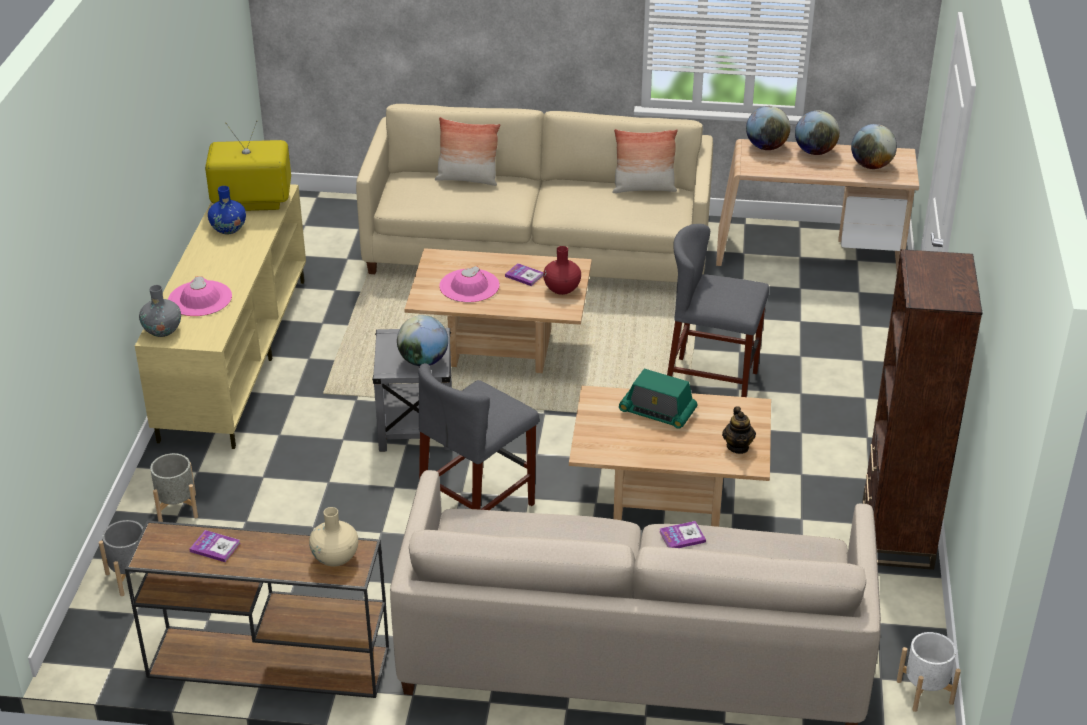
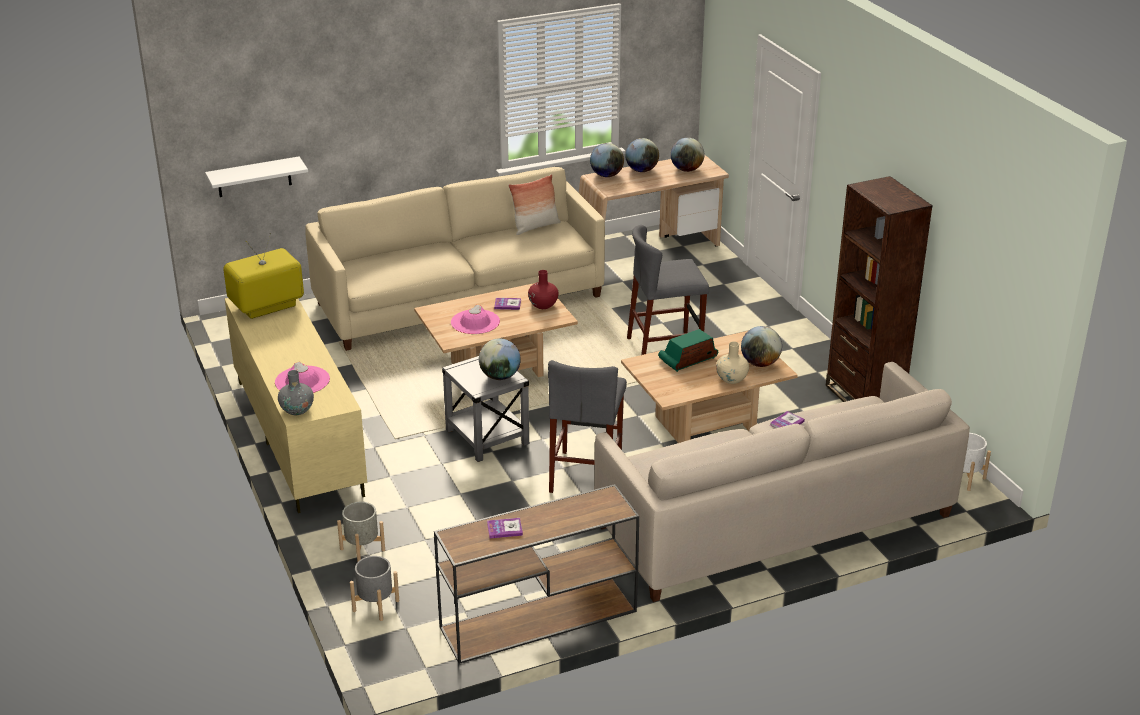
camera: 30 degrees left, 5 degrees down
(228, 229) = (269, 329): blue vase -> none
(335, 49) = (254, 177): none -> white shelf
(335, 557) = (596, 505): beige vase -> beige vase (731, 379)
(467, 179) = (401, 253): pillow -> none
(657, 412) = (688, 359): radio -> radio turned 150 degrees clockwise
(738, 446) = (760, 363): teapot -> globe

